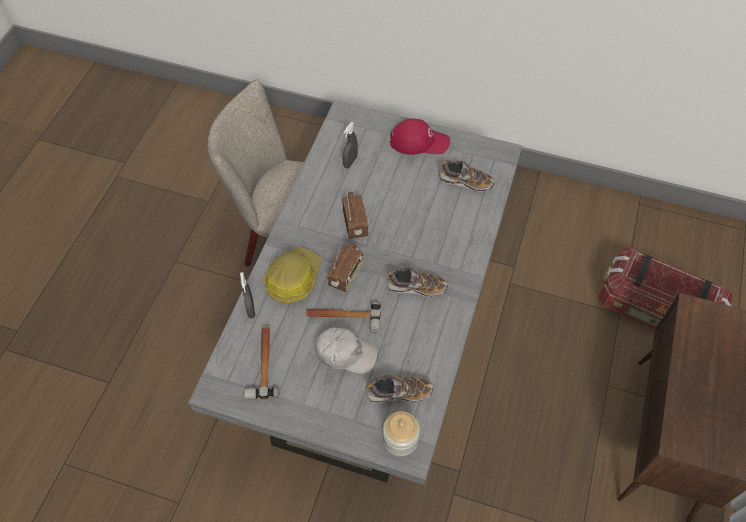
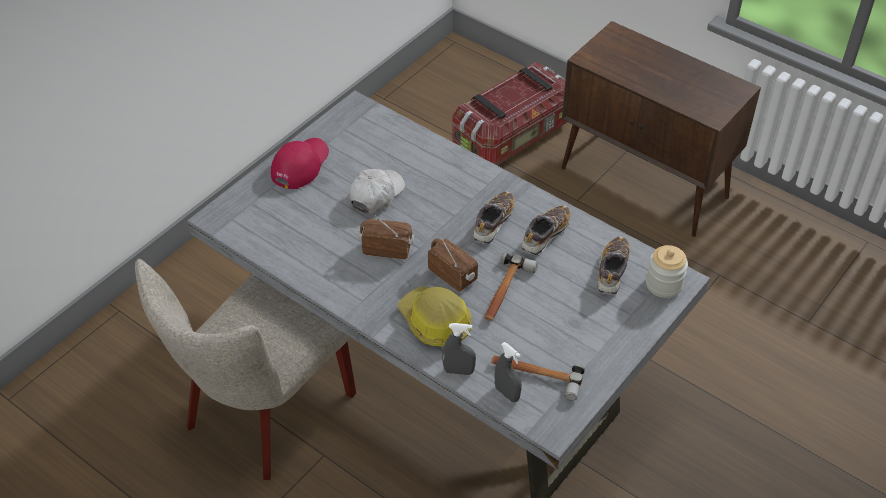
camera: 70 degrees left, 10 degrees down
(346, 353) = (550, 301): white cap -> white cap (376, 194)
(350, 162) = (294, 230): grey spray bottle -> grey spray bottle (507, 393)
(465, 181) = (378, 146): shoe -> shoe (545, 235)

